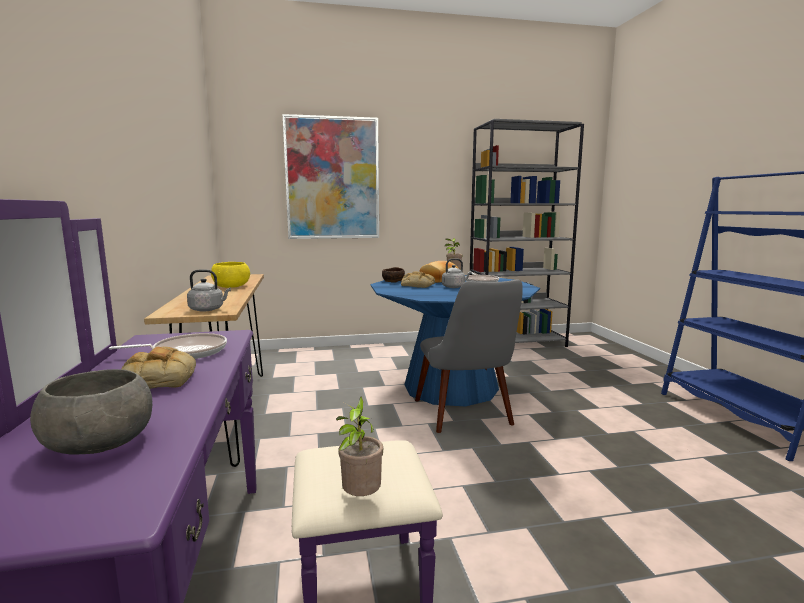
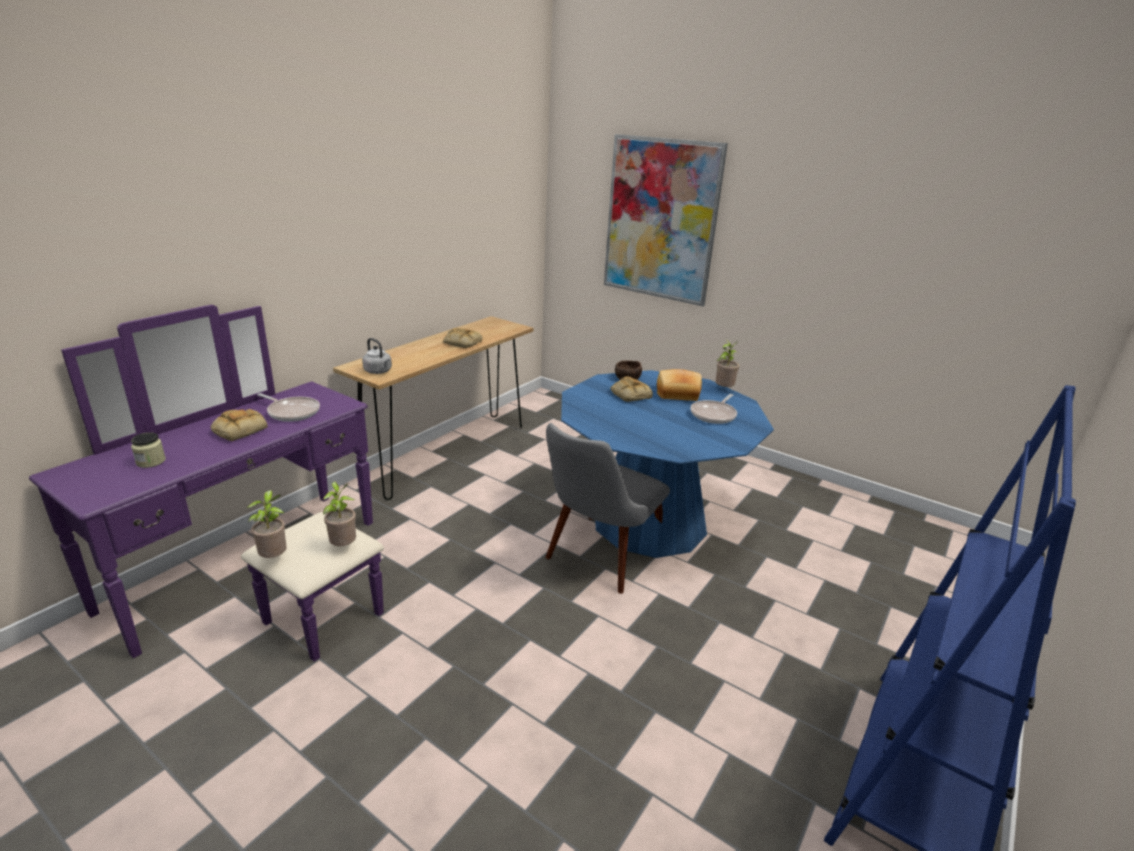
camera: 45 degrees right, 15 degrees up
(101, 442) = (151, 461): grey bowl -> jar
(231, 286) = (461, 342): yellow bowl -> bread
(398, 453) = (344, 546): none -> potted plant
(454, 287) = (657, 412): grey kettle -> none
(516, 342) = (855, 508): grey bookcase -> none

